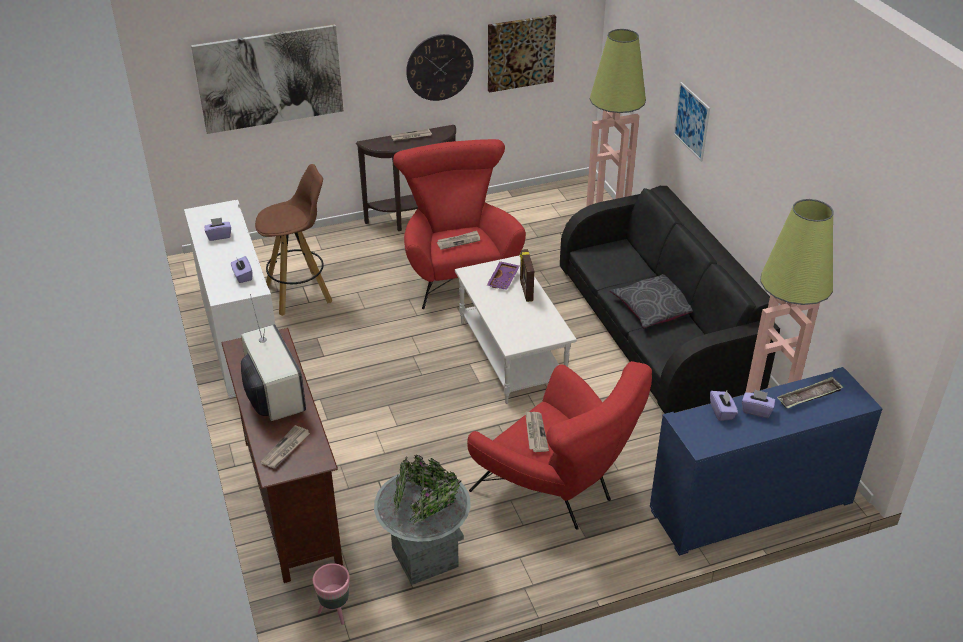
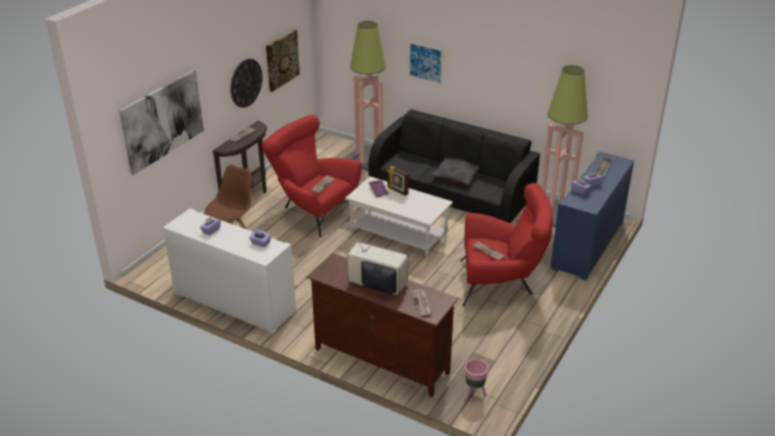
camera: 40 degrees left, 5 degrees down
(424, 557) = (482, 345): grey planter -> none

